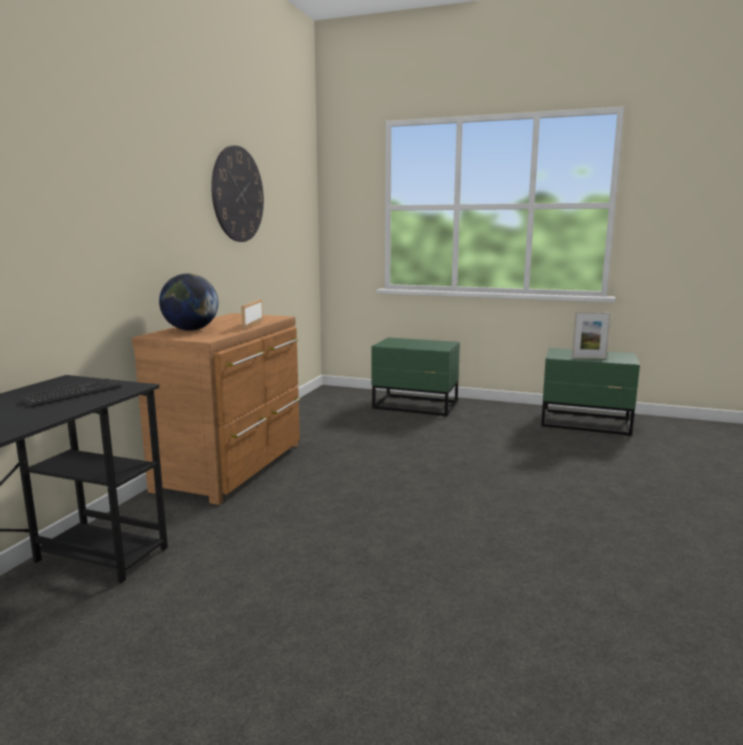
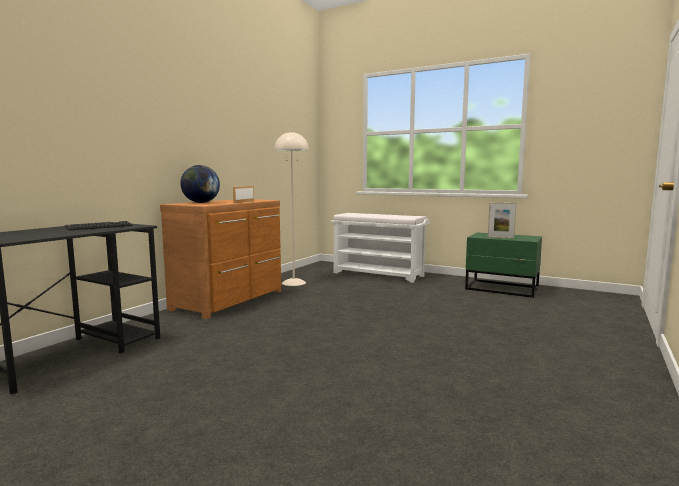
camera: 10 degrees right, 5 degrees down
(238, 194) = (250, 120): wall clock -> none
(307, 428) = (293, 283): none -> beige floor lamp
(416, 406) = (379, 274): green nightstand -> white bench

